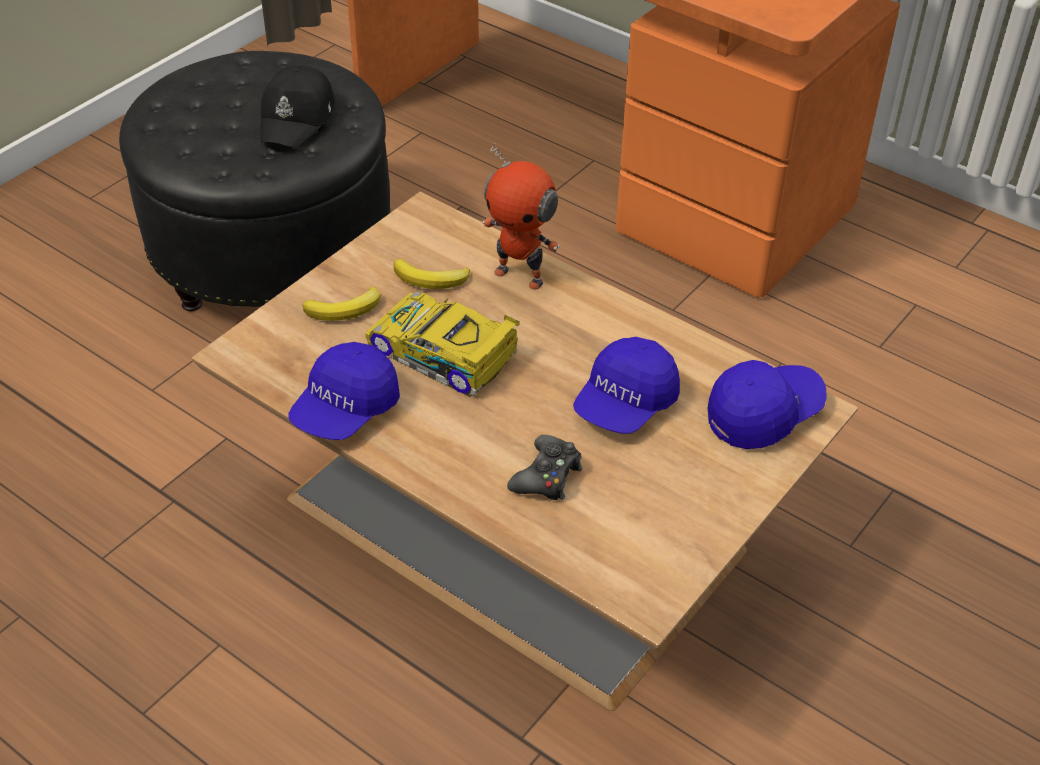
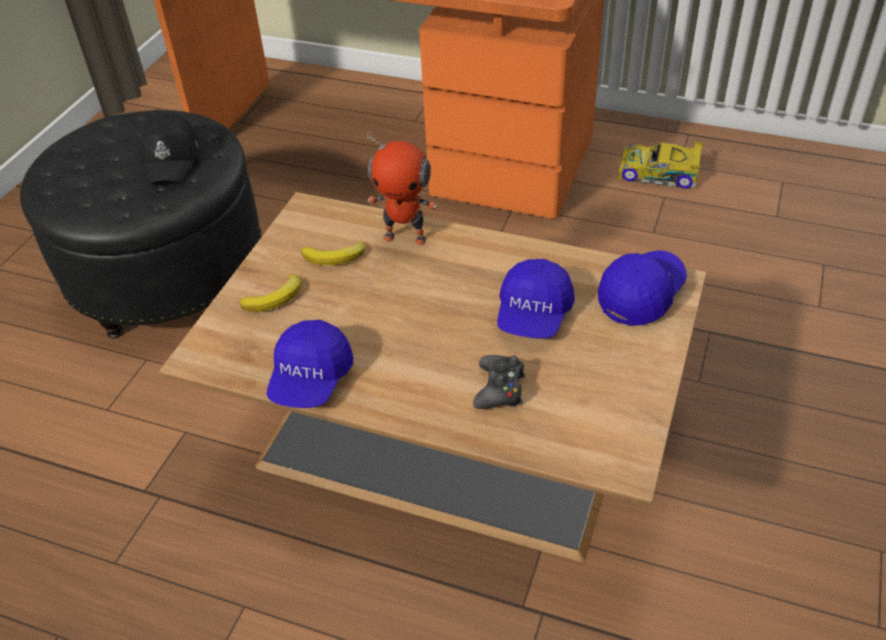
camera: 15 degrees left, 0 degrees up
(444, 354) = (372, 313): toy car -> toy car (660, 173)

